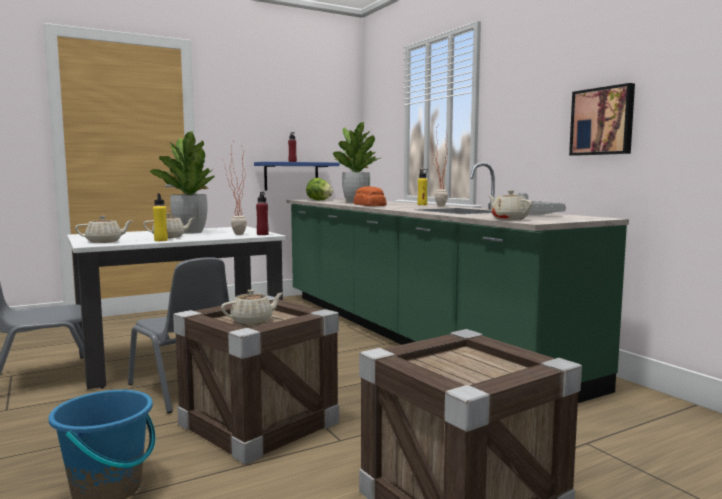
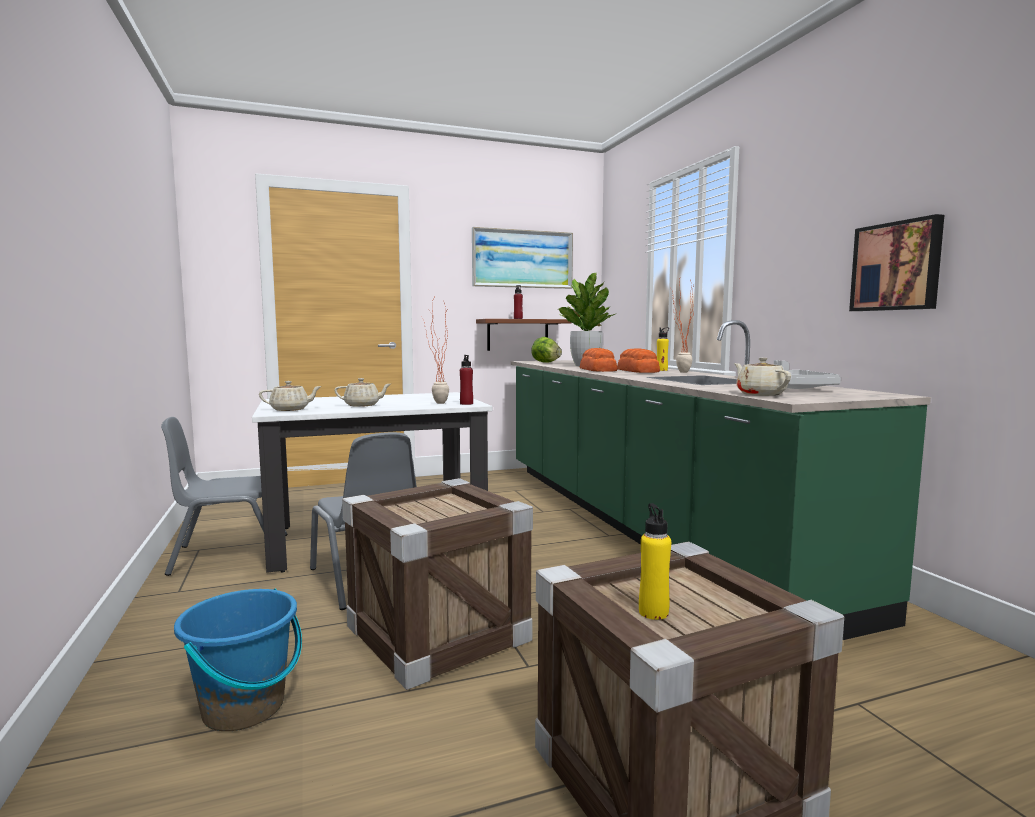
camera: 10 degrees right, 0 degrees up
(161, 240) = (350, 409): yellow bottle -> yellow bottle (653, 612)
(189, 232) = (389, 399): potted plant -> none
(253, 321) = (430, 512): beige teapot -> none
(291, 176) = (517, 335): blue shelf -> brown shelf
(294, 108) = (522, 259): none -> picture
(403, 205) = (637, 371): none -> bread

